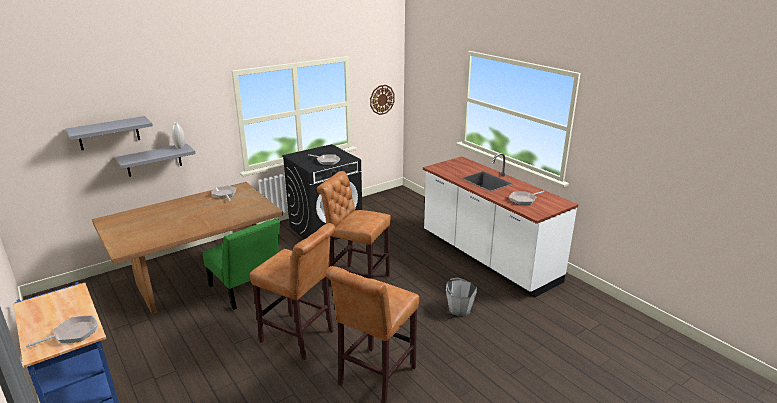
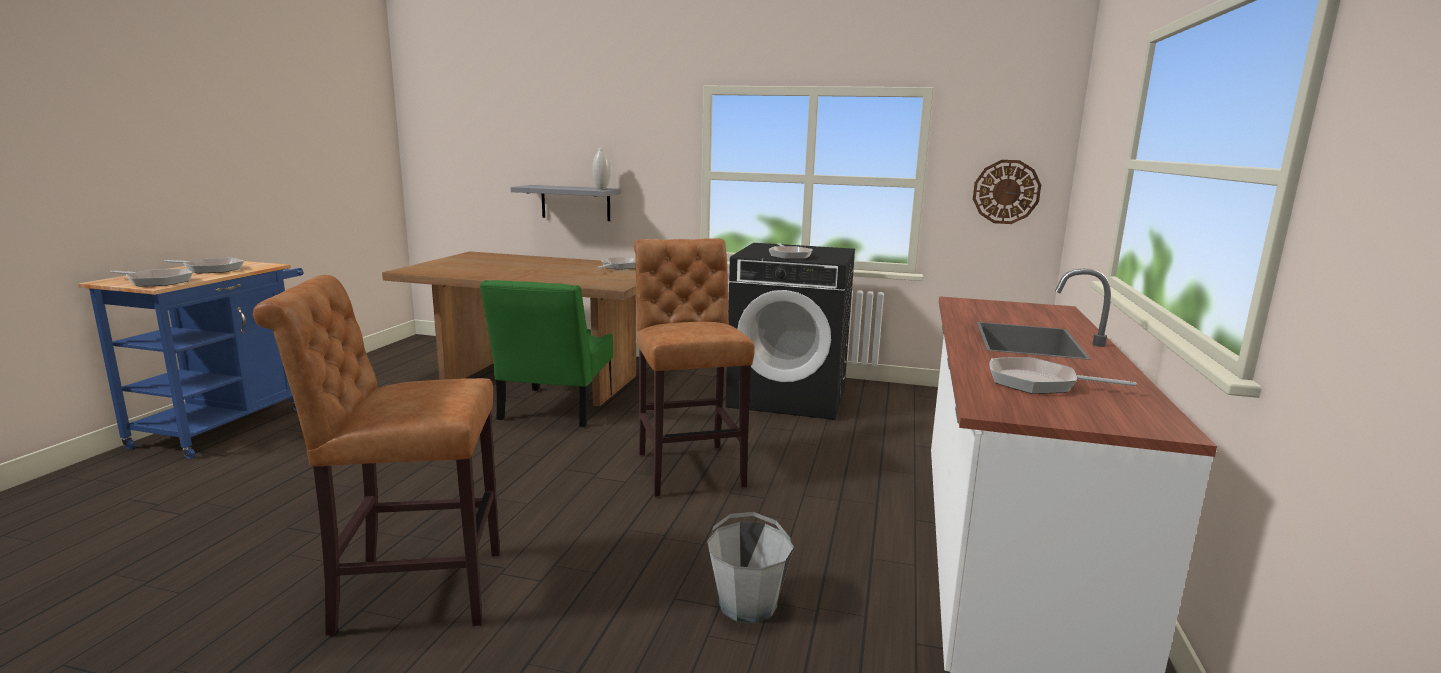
camera: 50 degrees right, 10 degrees down
(55, 311) = (211, 269): none -> frying pan
(109, 133) = (528, 150): grey shelf -> none
(300, 338) = (474, 484): brown stool -> none

